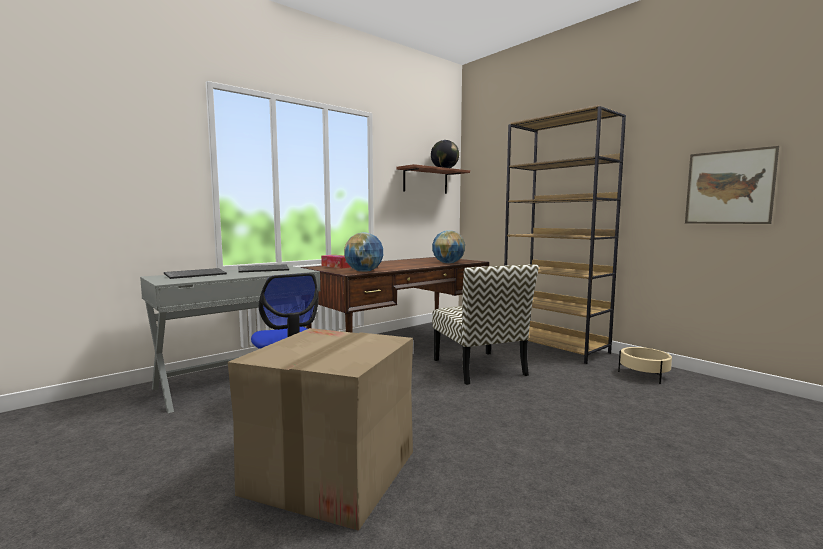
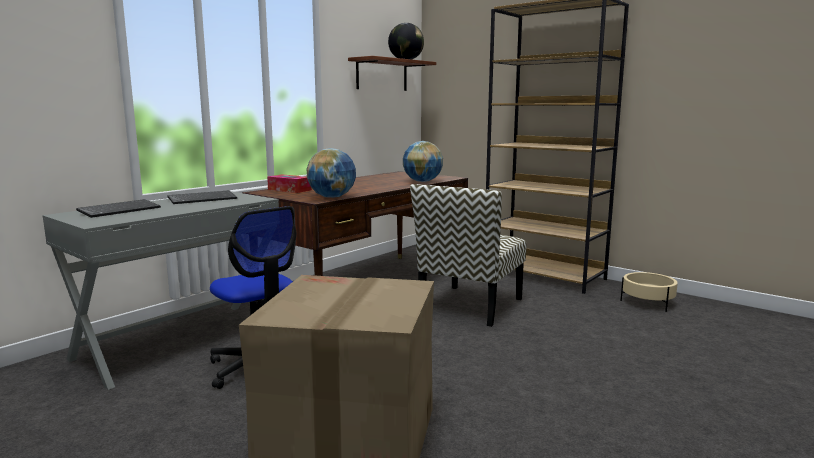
camera: 10 degrees left, 5 degrees up
(480, 367) = (470, 305): chair -> chair turned 60 degrees clockwise
(729, 187) = (739, 94): picture -> none

